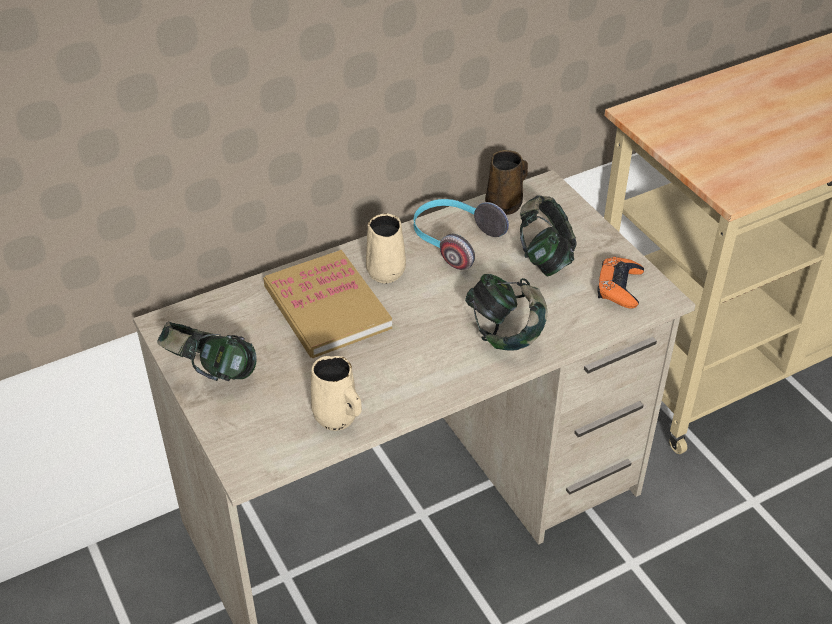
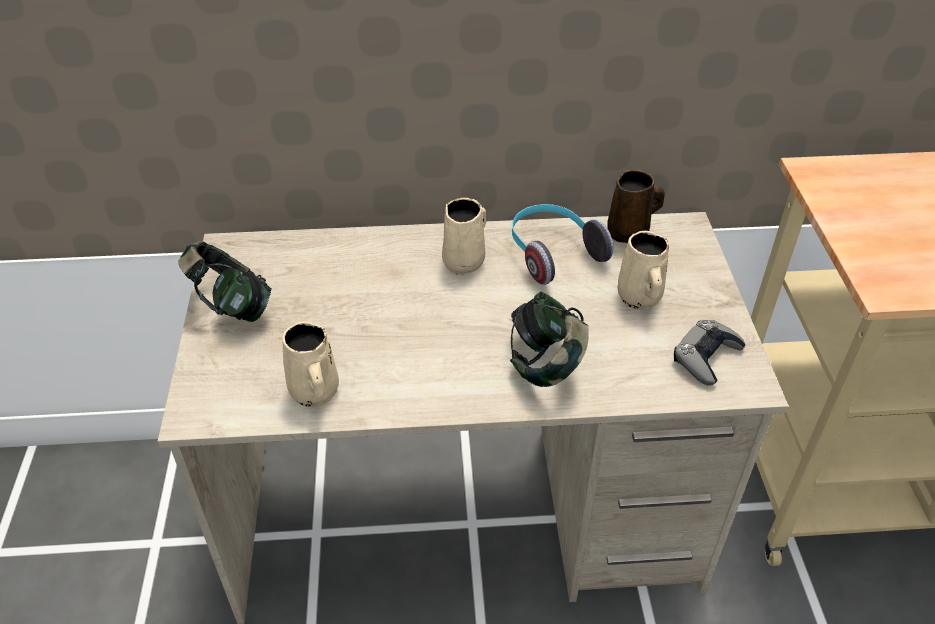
camera: 25 degrees right, 0 degrees up
(327, 307) = (382, 279): book -> none
(545, 258) = (639, 299): headphones -> beige mug
(619, 287) = (706, 357): orange game controller -> grey game controller

